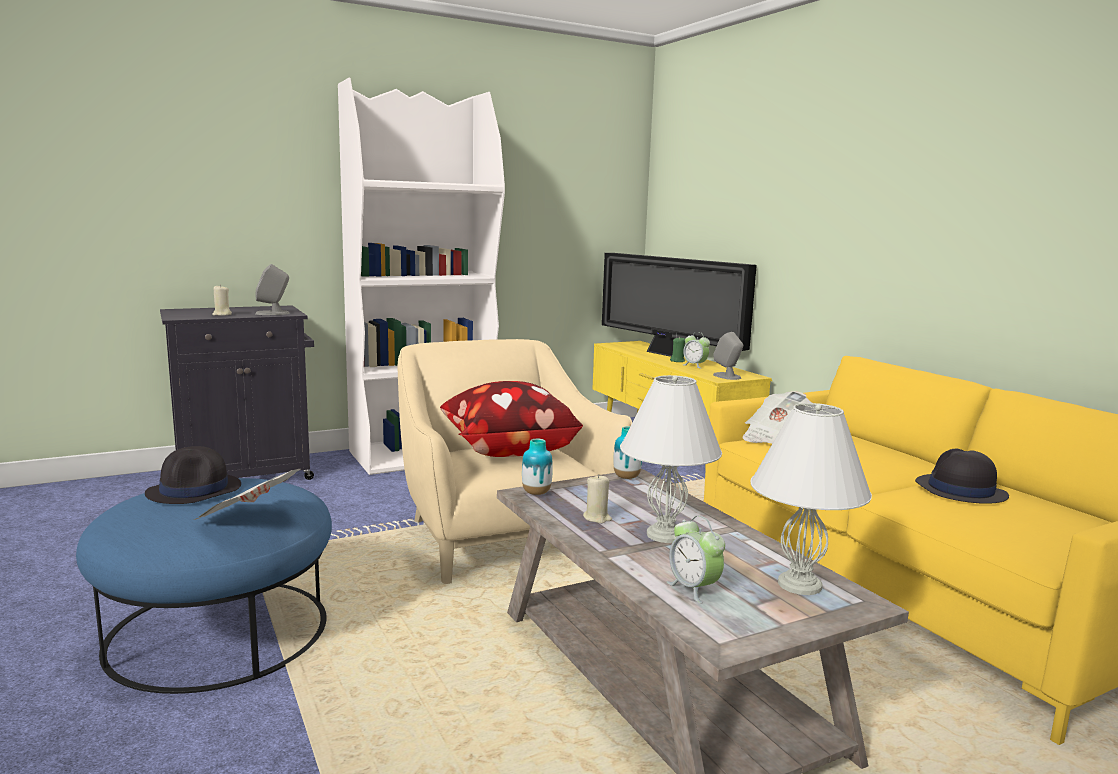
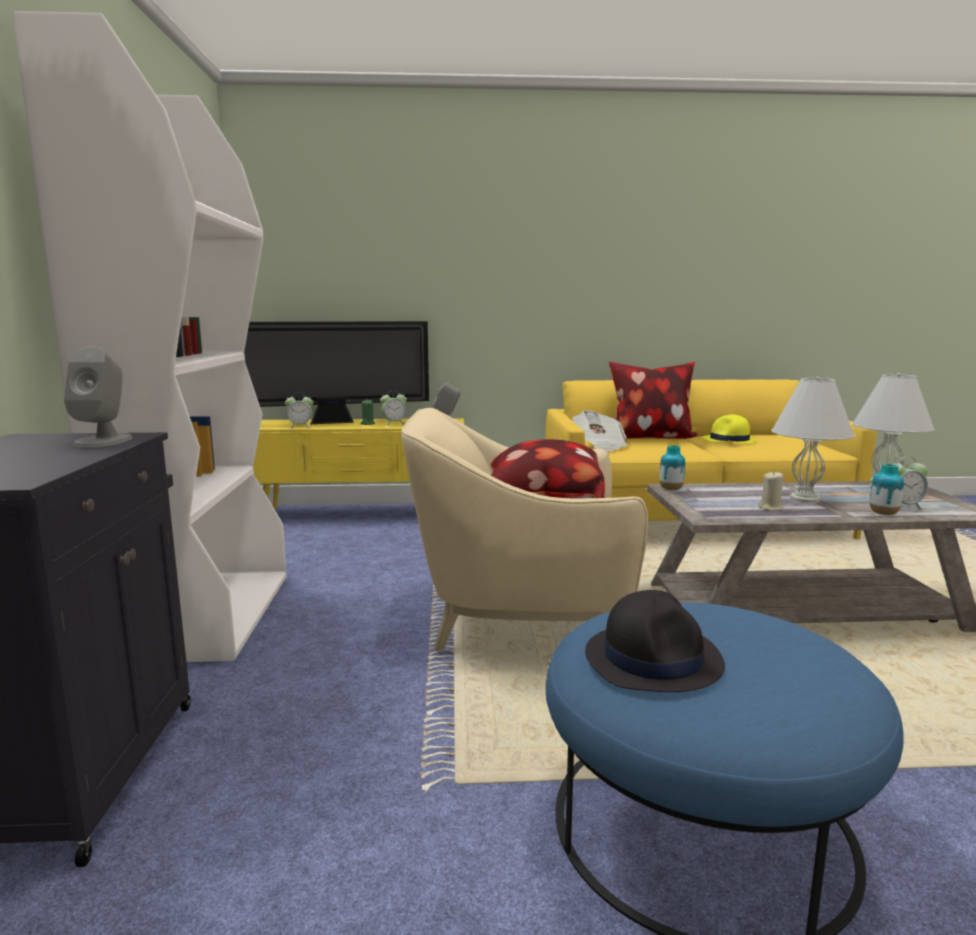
camera: 65 degrees left, 0 degrees up
(222, 314) = (44, 460): beige candle -> none
(249, 519) = (775, 628): newspaper -> none
(536, 493) = (707, 515): vase -> vase (883, 514)
(631, 351) = (300, 426): none -> alarm clock
(881, 453) = (649, 438): none -> pillow
(960, 490) = (729, 440): black hat -> yellow hat

